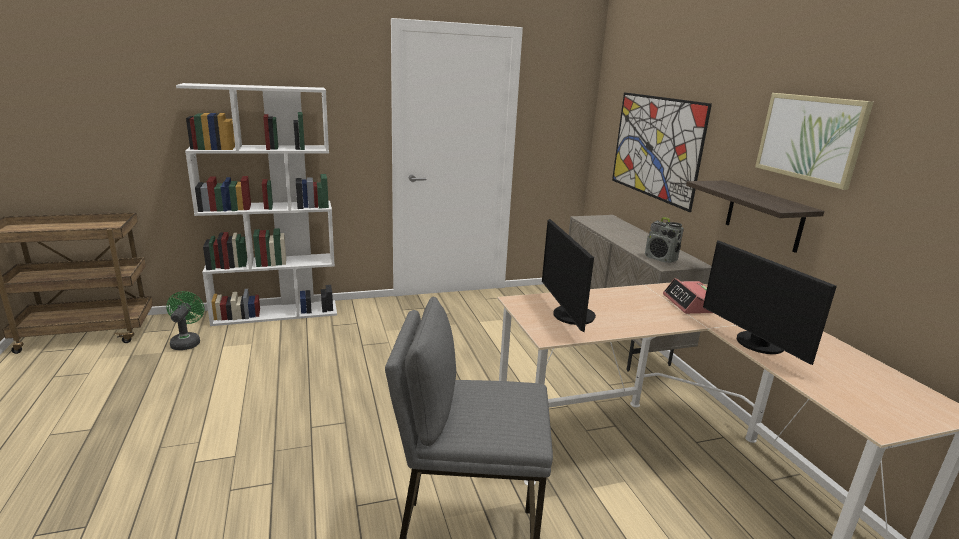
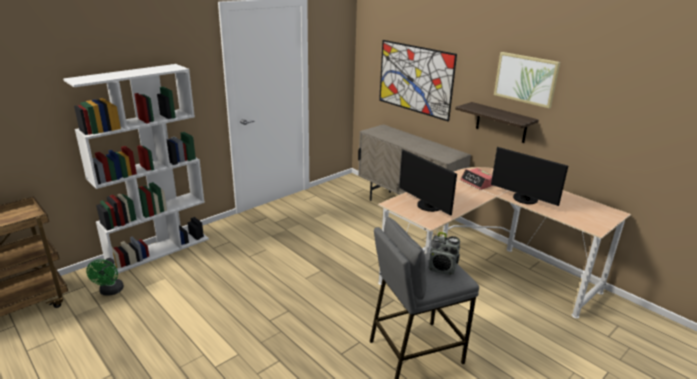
camera: 25 degrees left, 5 degrees up
(187, 342) = (110, 292): green fan -> green fan turned 150 degrees counterclockwise
(661, 259) = (440, 155): radio -> radio (442, 269)

